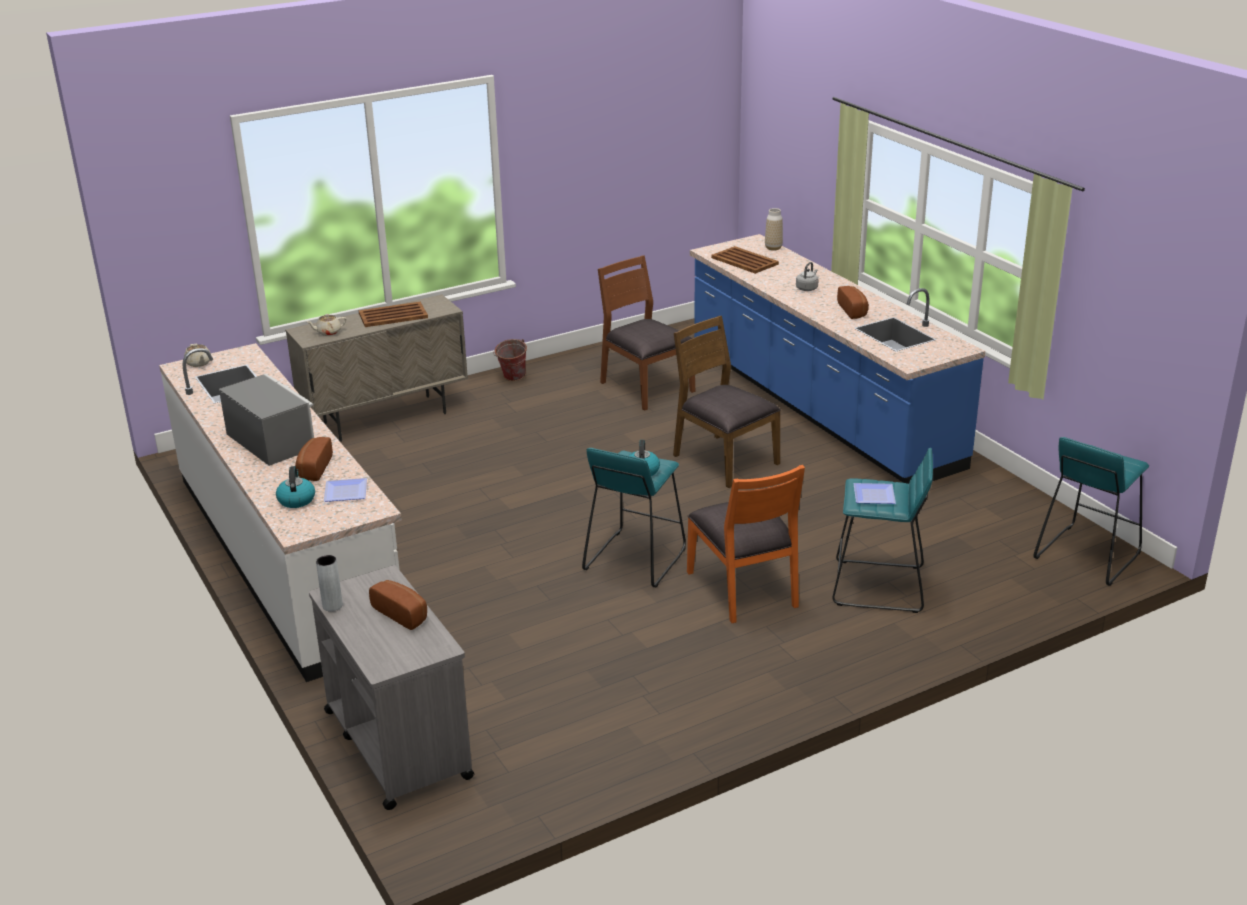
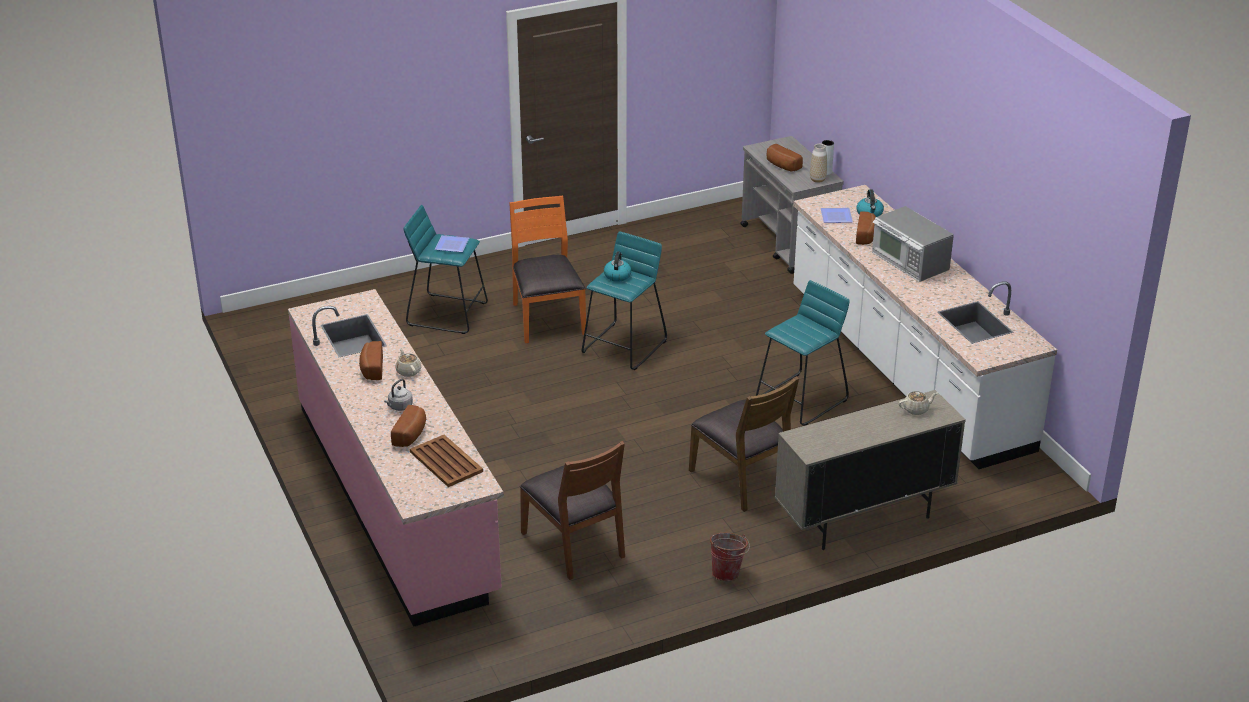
camera: 175 degrees left, 5 degrees up
(199, 363) = (1019, 347): beige teapot -> beige teapot (408, 371)
(394, 315) = (853, 430): brown tray -> none
(724, 460) = (521, 436): brown chair -> brown chair (742, 479)
(773, 248) = (400, 485): vase -> vase (817, 179)
(784, 273) = (411, 435): none -> bread
(819, 406) = (397, 498): blue counter -> pink counter
(1086, 555) = (275, 325): turquoise stool -> turquoise stool (802, 400)

